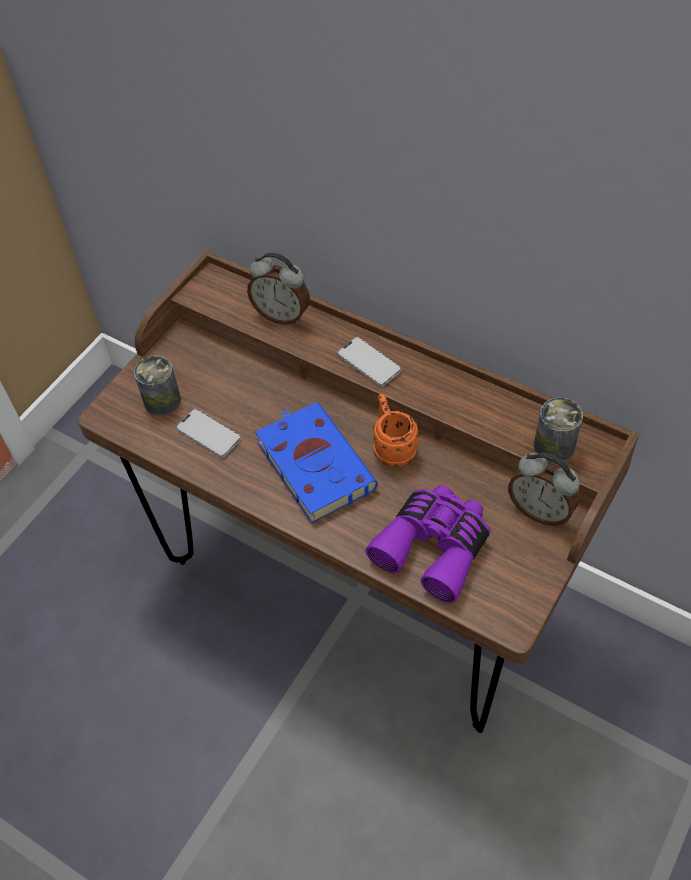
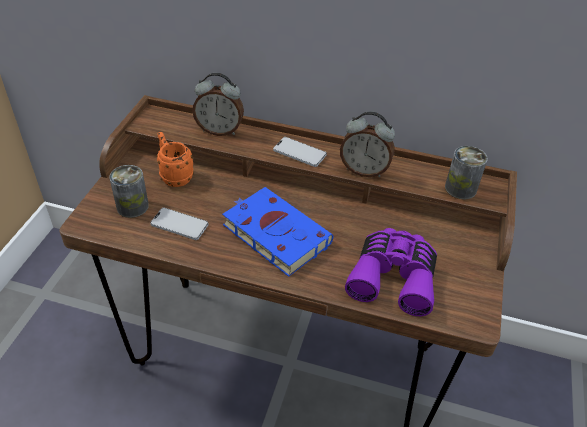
camera: 20 degrees left, 10 degrees down
(392, 447) = (332, 213): orange mug -> orange mug (174, 176)
(540, 510) = (461, 239): alarm clock -> alarm clock (364, 170)

